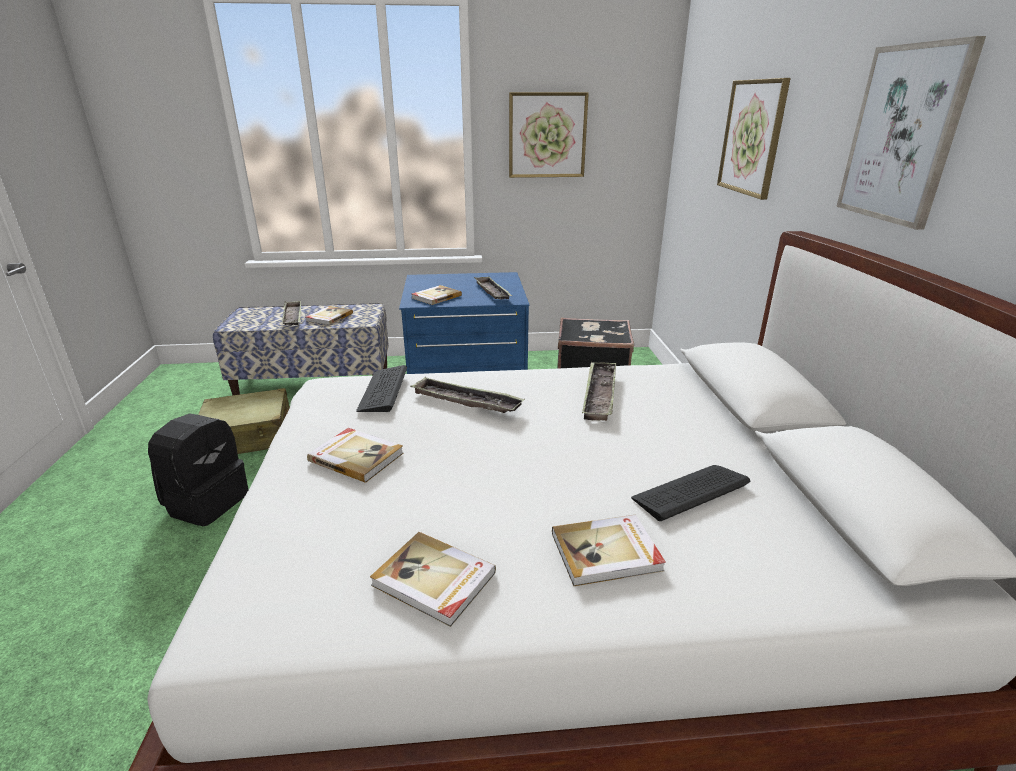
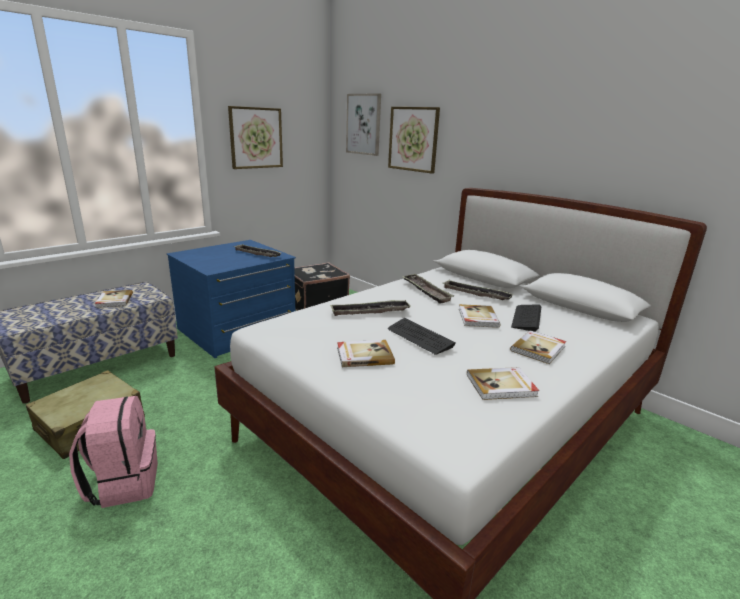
camera: 40 degrees left, 5 degrees down
(207, 502) = (123, 483): black backpack -> pink backpack
(293, 317) = (74, 307): tray -> tray (476, 294)
(383, 390) = (312, 319): keyboard -> keyboard (420, 337)
(436, 297) = (222, 263): book -> book (477, 318)
(903, 135) = (527, 137): picture -> picture (363, 124)

